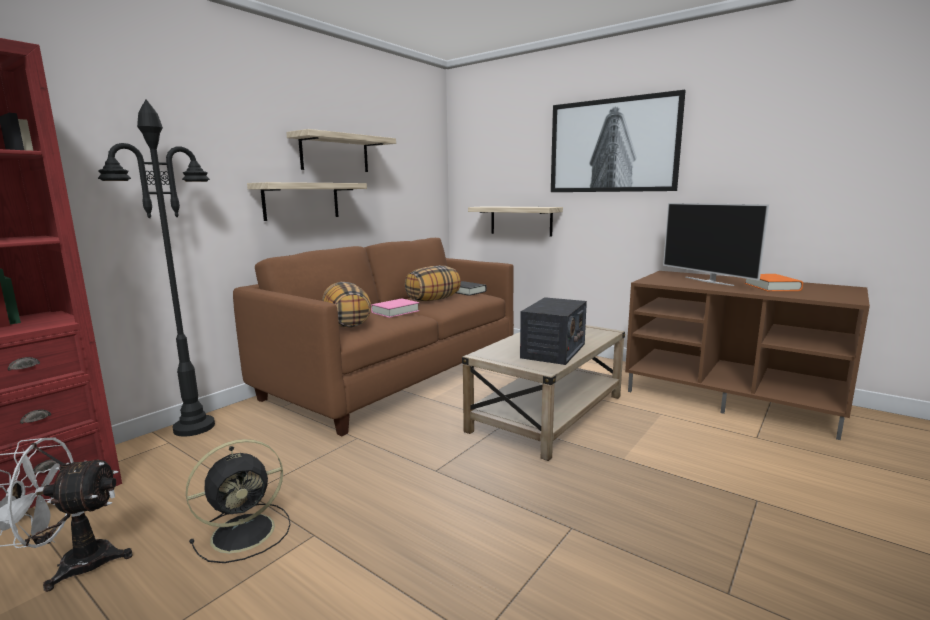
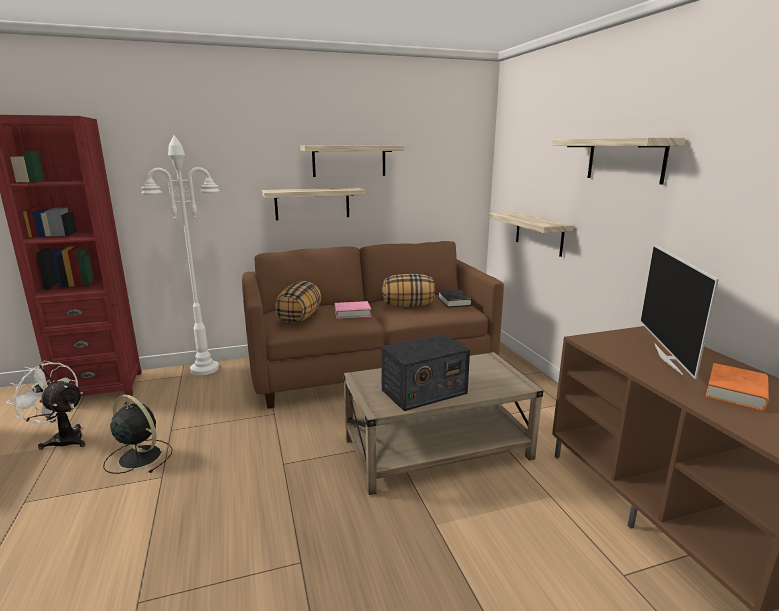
camera: 35 degrees right, 5 degrees up
(194, 427) = (205, 369): black floor lamp -> white floor lamp
(246, 531) = (139, 456): black fan -> black fan turned 150 degrees counterclockwise
(613, 146) = (625, 160): picture -> shelf

